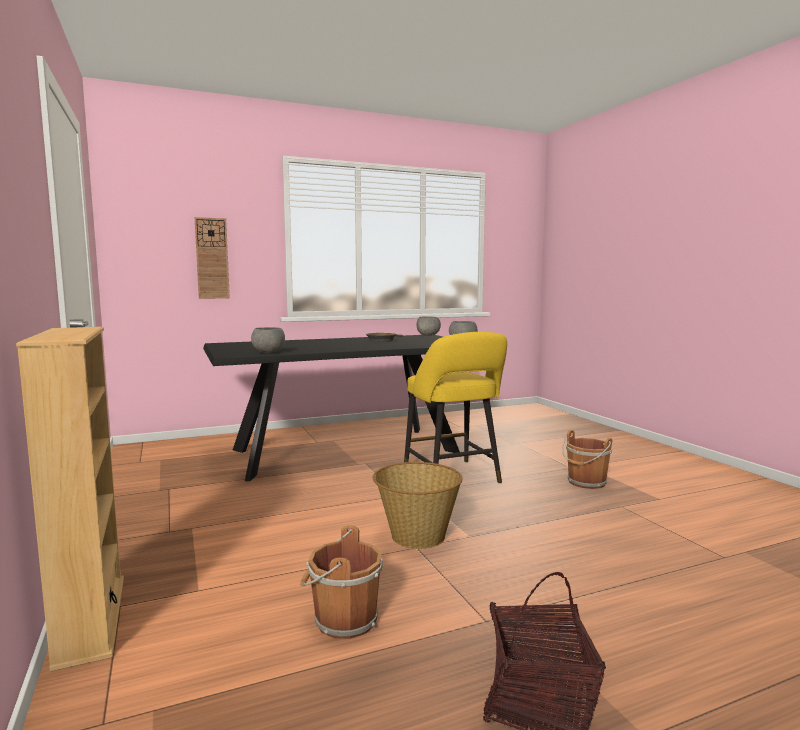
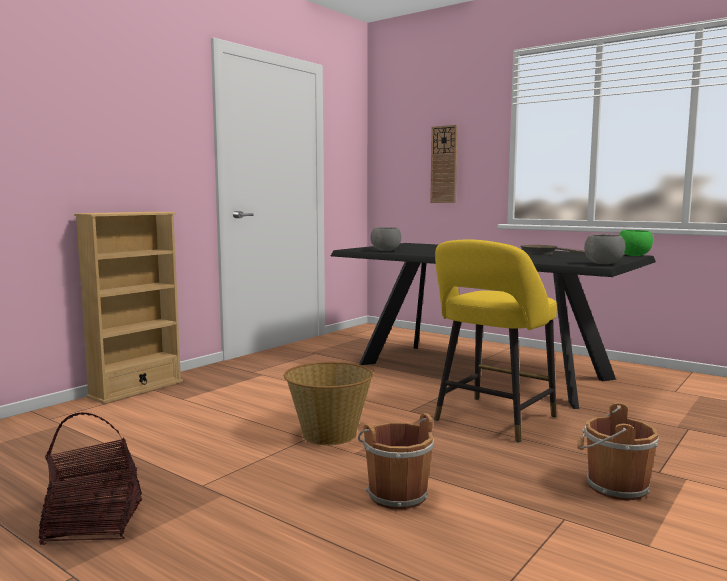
camera: 60 degrees right, 0 degrees up
(343, 620) = (172, 441): brown bucket -> brown bucket (395, 494)
(428, 335) = (634, 255): grey bowl -> green bowl

